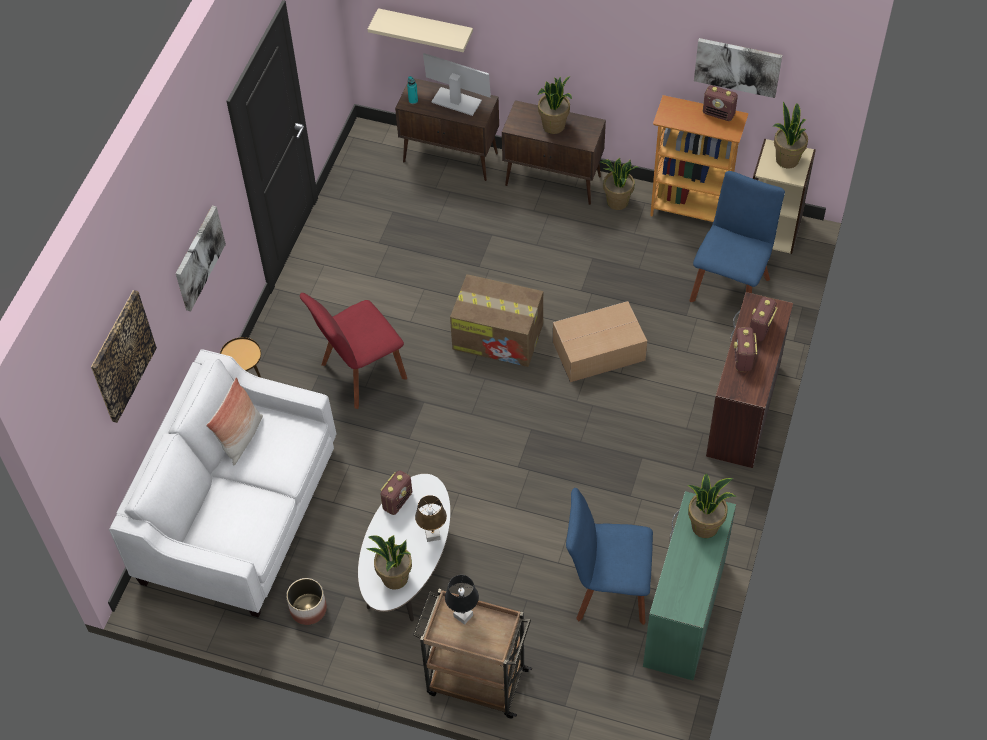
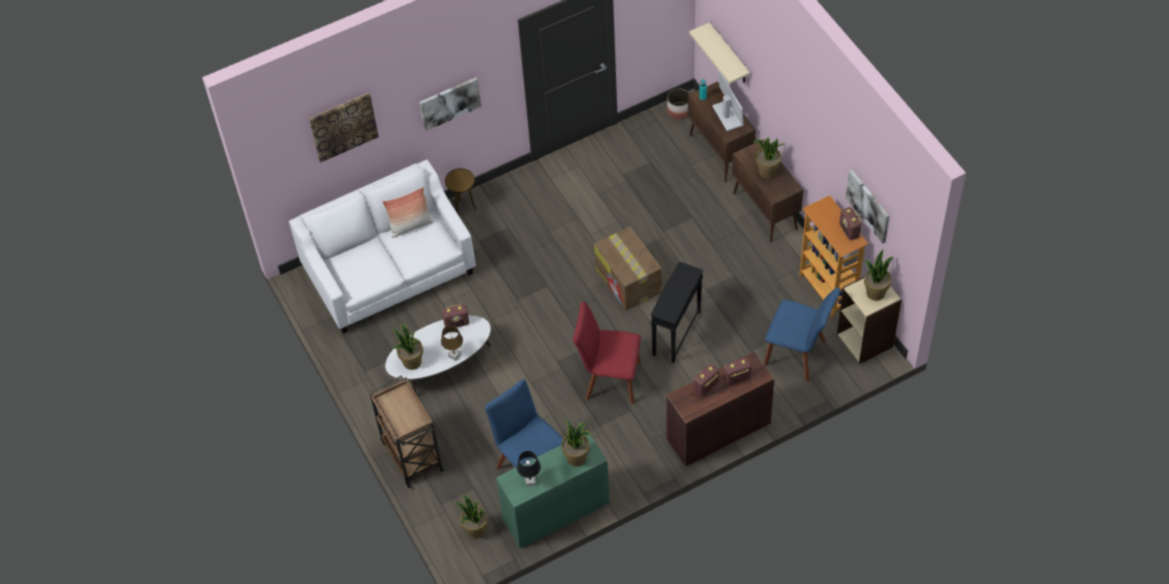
camera: 45 degrees right, 0 degrees up
(308, 609) = (371, 349): planter -> planter (678, 111)
(360, 374) = (530, 243): red chair -> red chair (609, 379)
(463, 615) = (405, 401): black table lamp -> black table lamp (530, 481)
(600, 351) = (676, 333): cardboard box -> black side table
(617, 202) = (789, 253): potted plant -> potted plant (475, 530)
(730, 286) = (798, 354): blue chair -> blue chair turned 45 degrees clockwise

